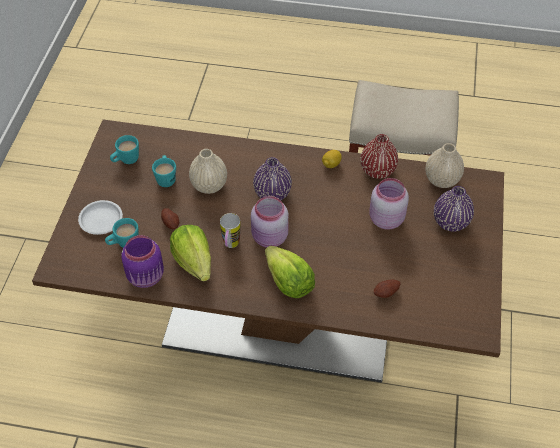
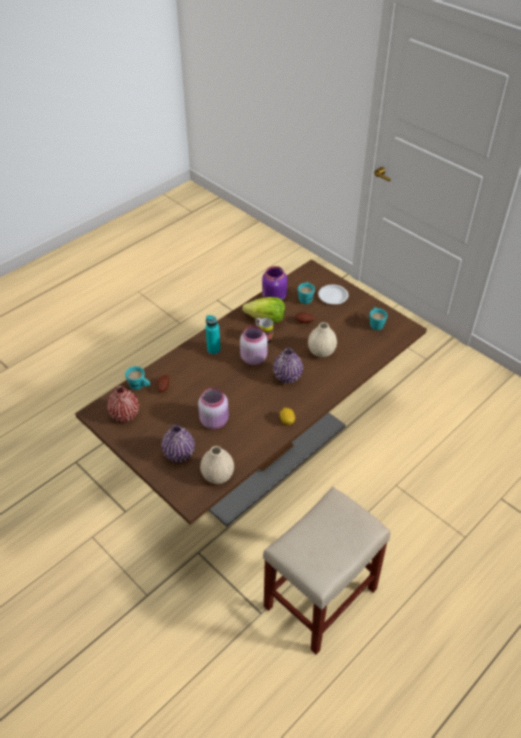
camera: 125 degrees right, 5 degrees down
(166, 178) = (344, 335): turquoise mug -> turquoise mug (140, 386)
(288, 282) = (213, 350): lettuce -> turquoise bottle
(377, 170) = (259, 443): red vase -> red vase (125, 415)

